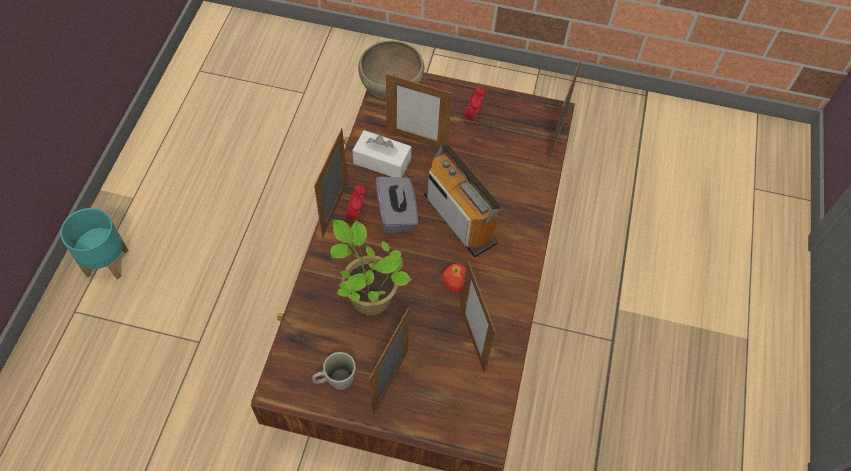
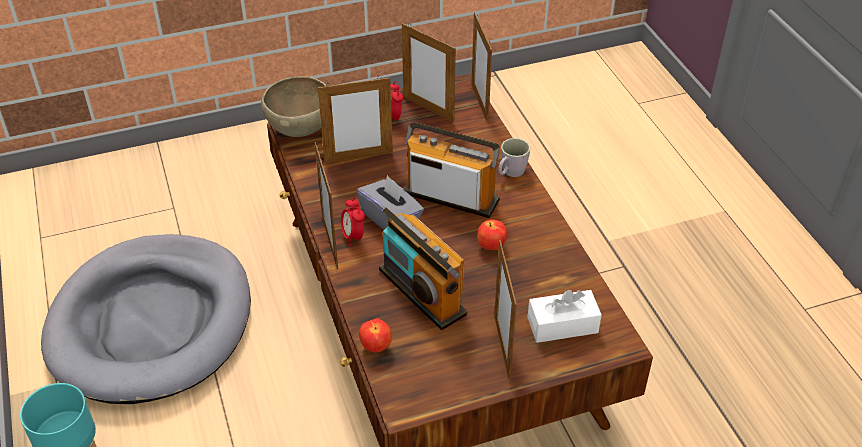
camera: 30 degrees left, 15 degrees down
(224, 184) = (152, 322): none -> grey dog bed
(298, 324) = (376, 347): none -> apple
(335, 380) = (451, 371): grey mug -> grey mug (510, 173)
(368, 296) = (422, 292): potted plant -> radio
(382, 161) = (341, 186): white tissue box -> white tissue box (562, 325)
(472, 339) = (542, 278): picture frame -> picture frame (428, 109)

